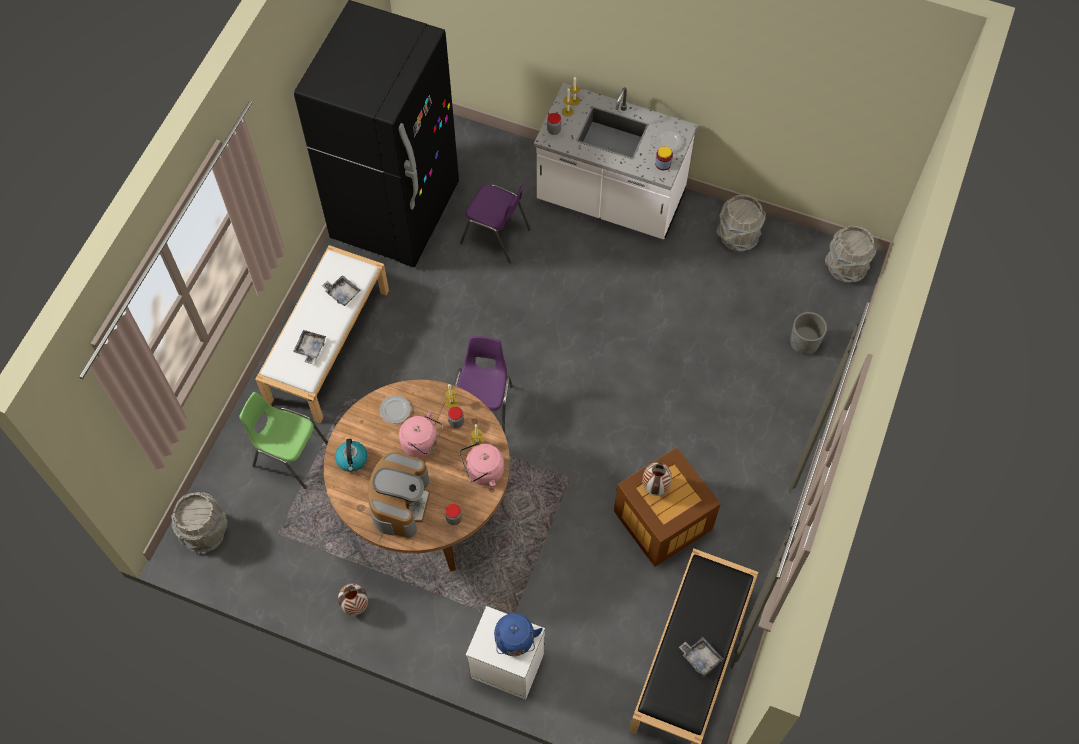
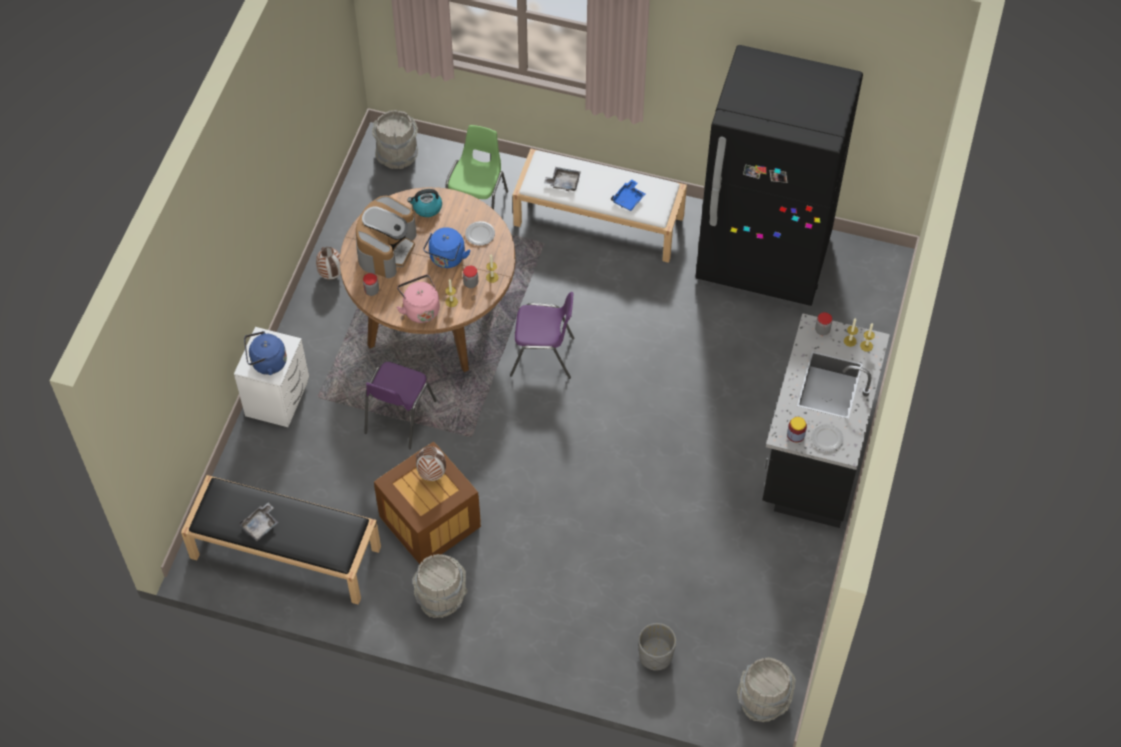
camera: 85 degrees right, 5 degrees down
(342, 293) = (628, 199): grey tray -> blue tray
(400, 502) = (386, 248): coffee machine -> coffee machine turned 75 degrees counterclockwise
(422, 443) = (446, 259): pink kettle -> blue kettle
(496, 236) = (749, 349): purple chair -> purple chair (399, 417)
(610, 201) = (814, 453): white counter -> black counter
(738, 237) = (787, 585): grey bucket -> grey bucket (441, 598)

